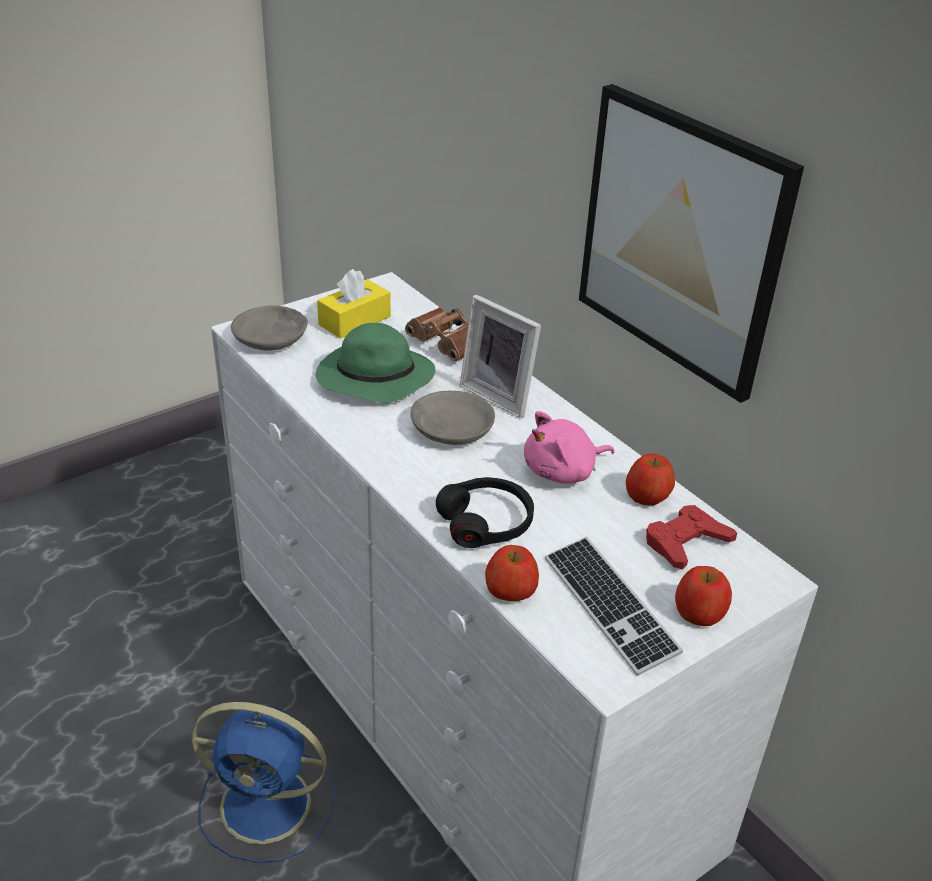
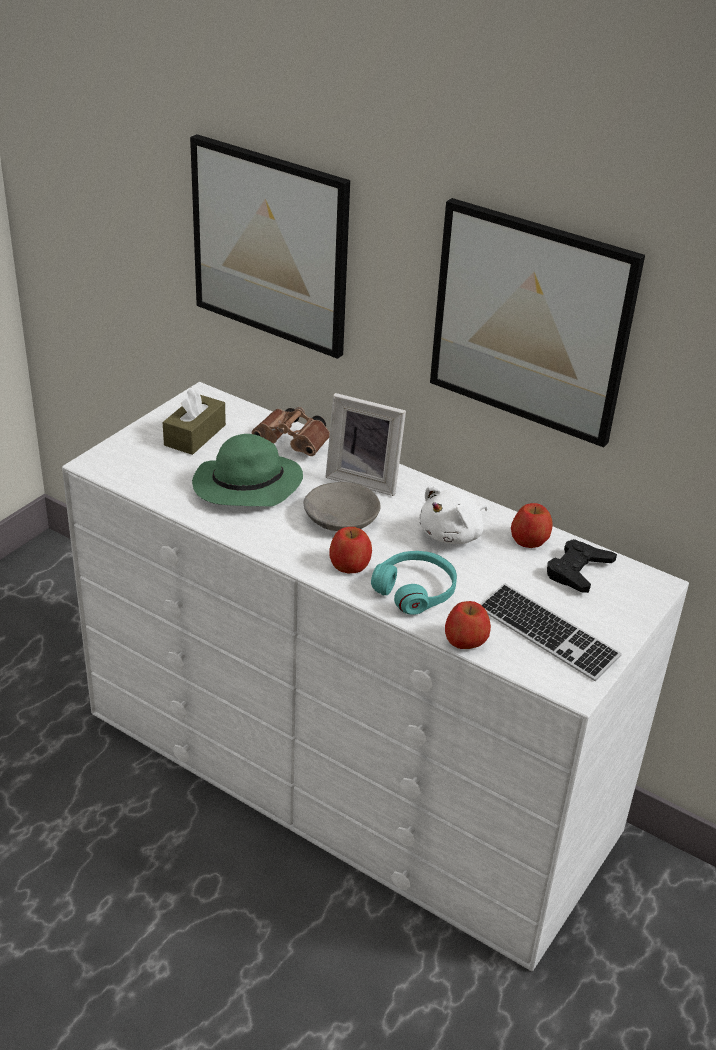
camera: 20 degrees left, 0 degrees up
(270, 805) = (220, 904): blue fan -> none
(271, 338) = (128, 467): grey bowl -> none
(354, 321) = (195, 435): yellow tissue box -> brown tissue box
(454, 131) = (270, 245): none -> picture
(486, 522) = (415, 590): black headphones -> turquoise headphones
(563, 472) = (453, 534): pink plush toy -> white plush toy
(686, 542) = (578, 571): red game controller -> black game controller
(699, 612) = (615, 622): apple -> apple (350, 564)

